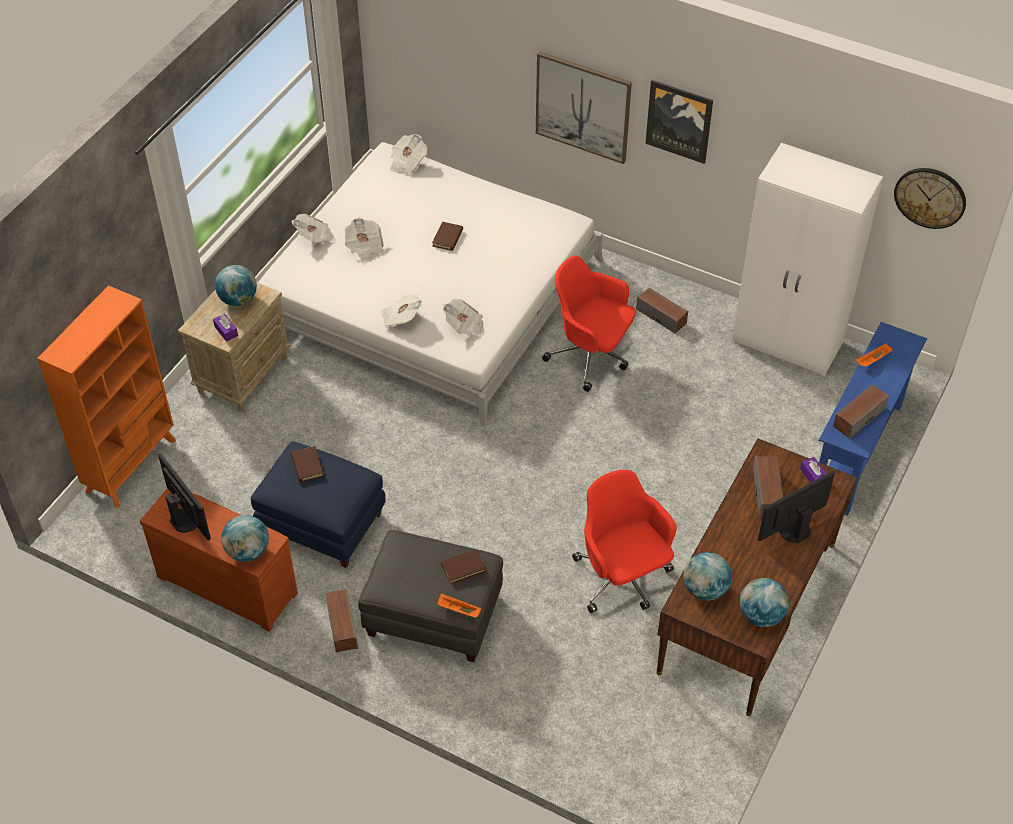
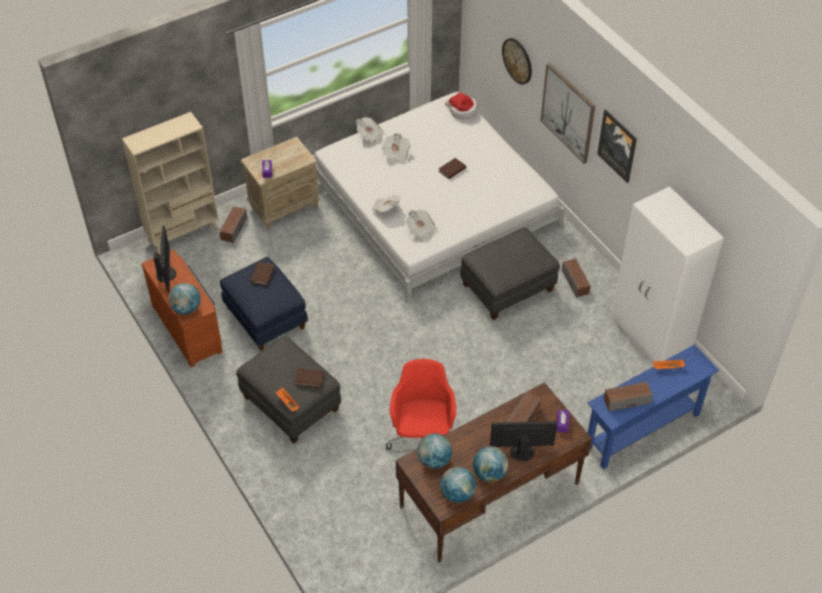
camera: 30 degrees right, 0 degrees up
(132, 465) = (183, 234): orange bookcase -> beige bookcase
(238, 299) = (288, 155): globe -> globe (489, 473)
(341, 626) = (233, 384): speaker -> speaker (233, 228)
(407, 163) = (462, 111): newspaper -> hat
(591, 356) = (508, 288): red office chair -> grey ottoman
(930, 197) = (751, 266): wall clock -> wall clock (517, 60)

